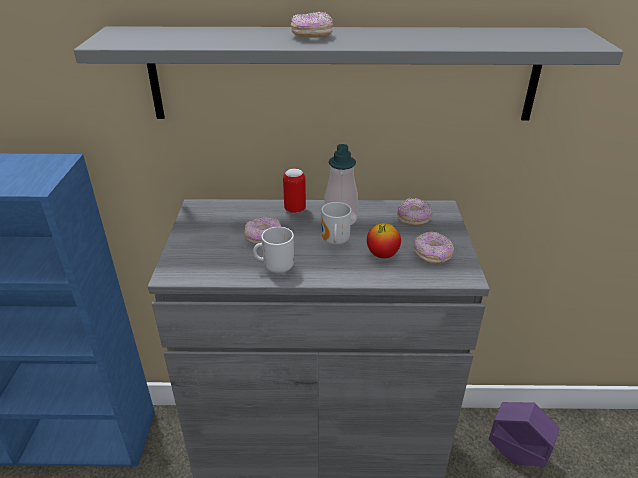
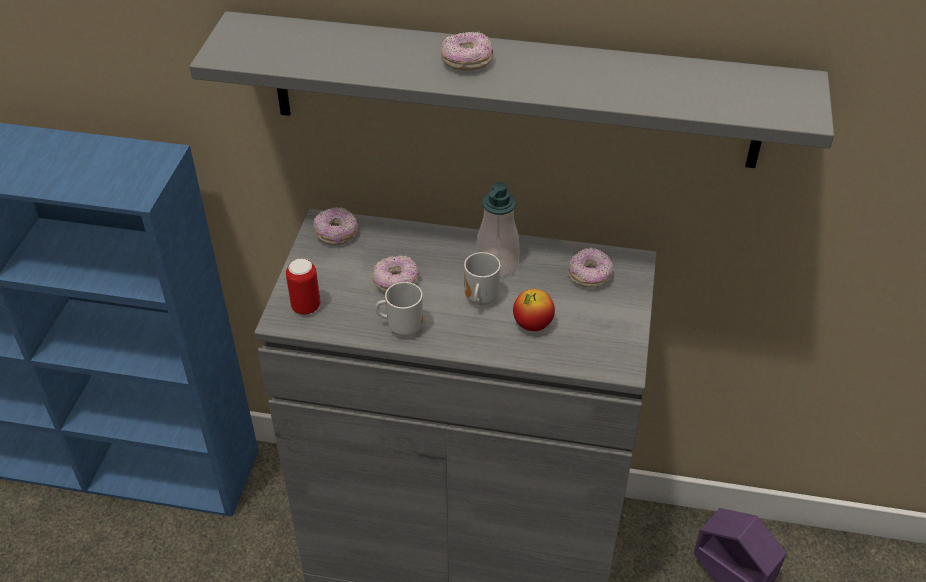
camera: 10 degrees right, 10 degrees up
(295, 209) = (443, 242): can -> can (306, 307)
(432, 255) = (593, 333): donut -> donut (336, 234)

